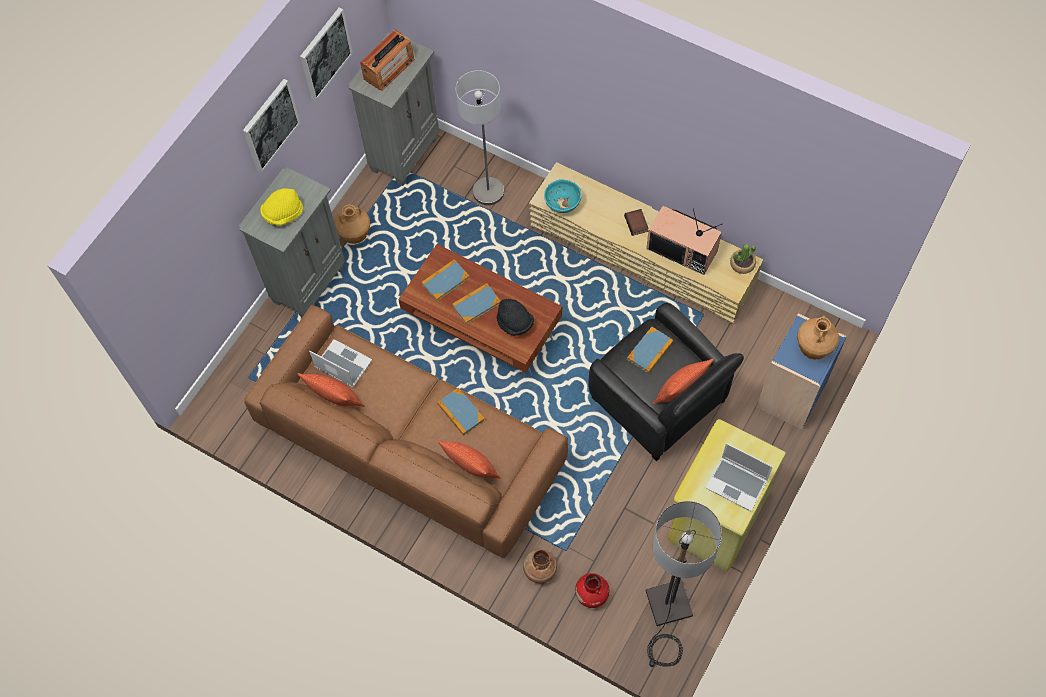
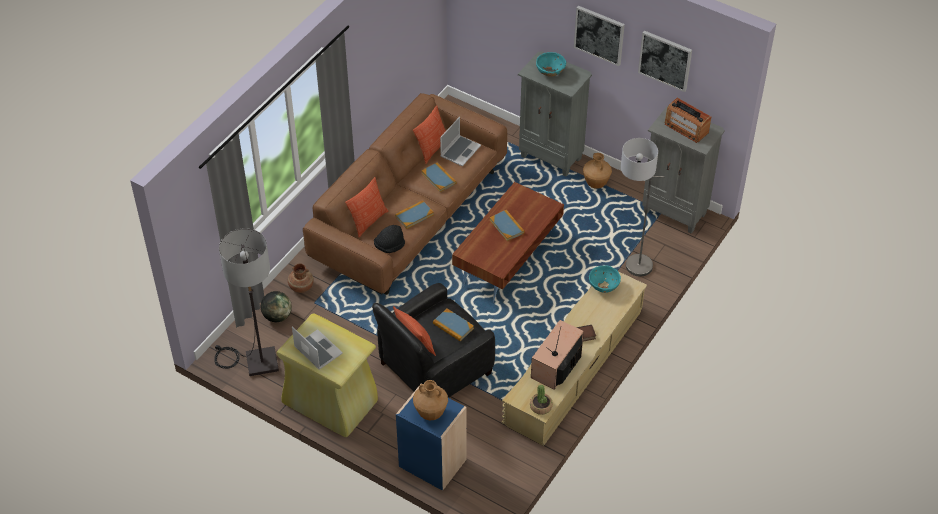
camera: 90 degrees right, 15 degrees down
(283, 213) = (550, 72): yellow hat -> turquoise bowl
(445, 281) = (529, 208): book -> book (438, 178)
(514, 323) = (489, 249): black hat -> black hat (389, 246)
(591, 594) = (277, 316): red vase -> globe
(737, 484) = (317, 350): laptop -> laptop turned 105 degrees clockwise

